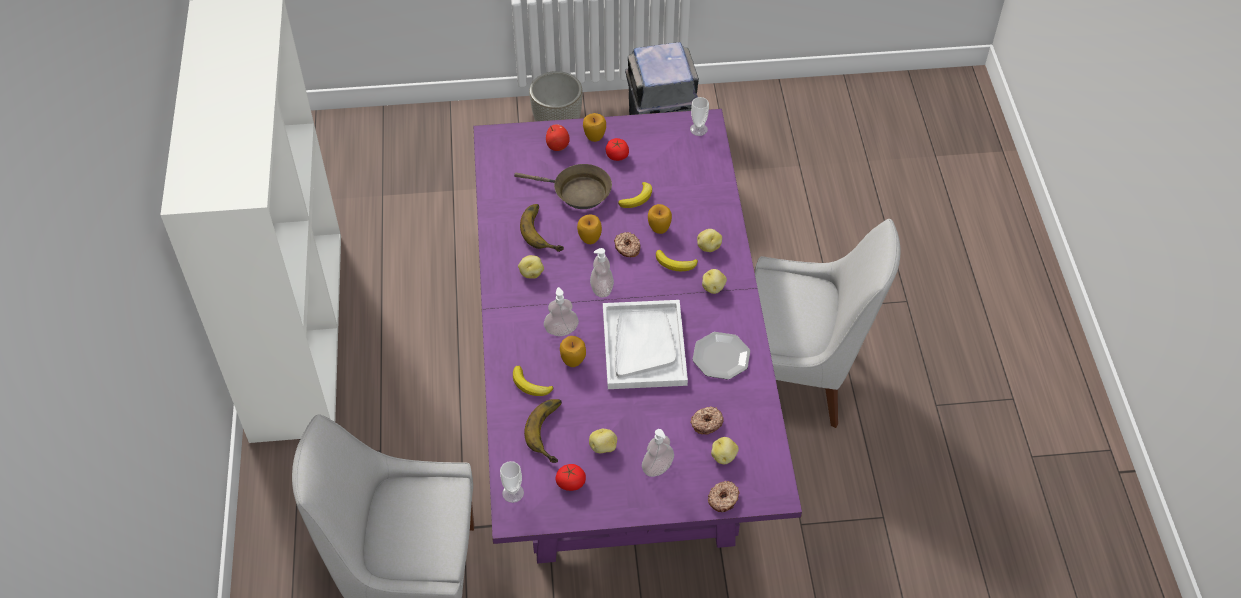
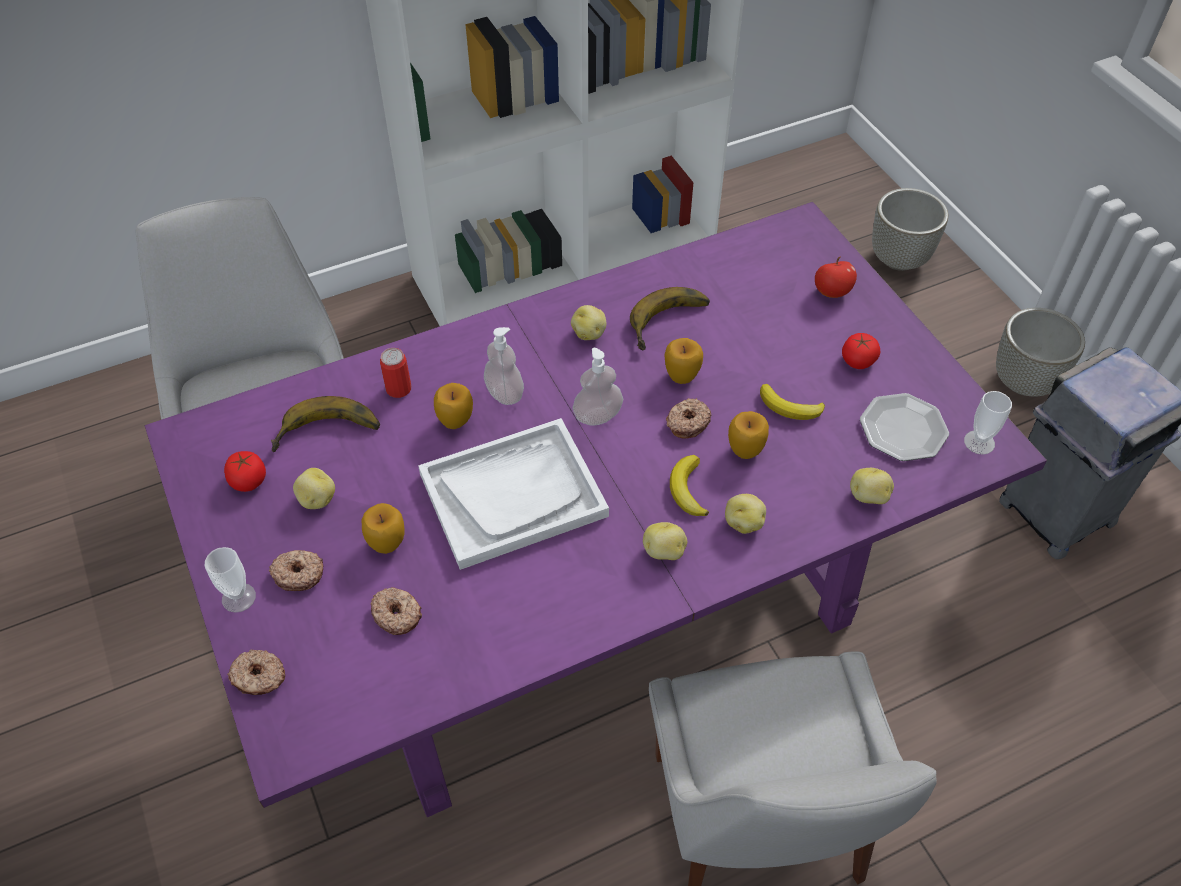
camera: 70 degrees right, 0 degrees up
(416, 138) = (899, 258): none -> grey planter
(513, 493) = (218, 424): cup -> cup (239, 597)
(530, 385) = (398, 389): banana -> can
(577, 192) = (760, 337): brown frying pan -> none
(594, 137) = (876, 325): apple -> apple (387, 543)
(657, 467) = (298, 574): soap dispenser -> donut
(721, 357) = (530, 600): plate -> plate (902, 429)
(724, 456) = (340, 656): potato -> potato (869, 496)

